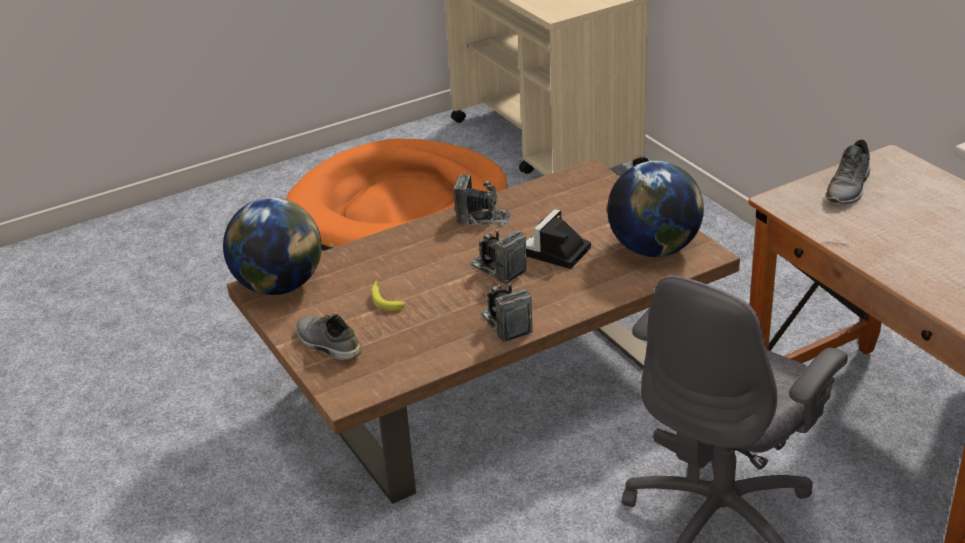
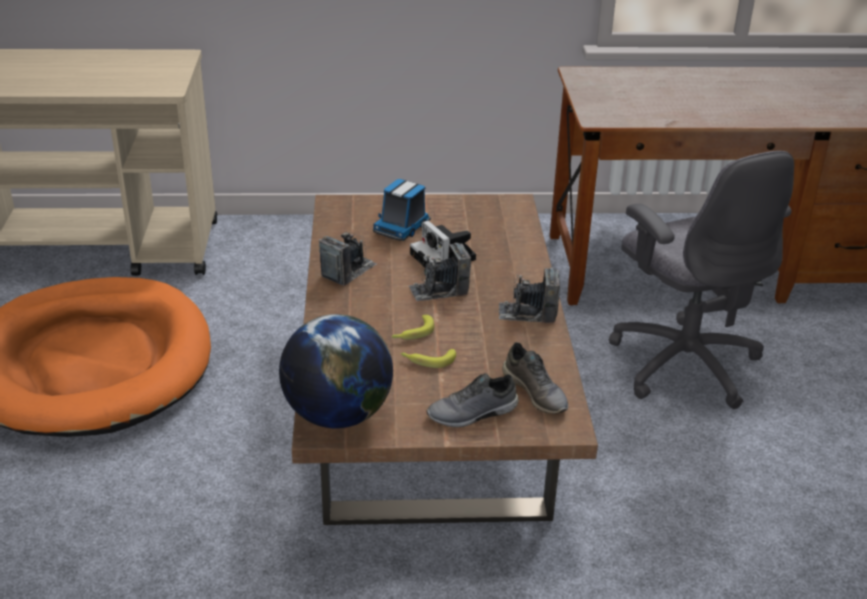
camera: 65 degrees left, 0 degrees up
(418, 279) = (412, 333): none -> banana
(585, 215) = (402, 227): none -> toy truck
(654, 249) = (486, 218): globe -> none
(849, 188) = (604, 96): grey shoe -> grey shoe (536, 392)

